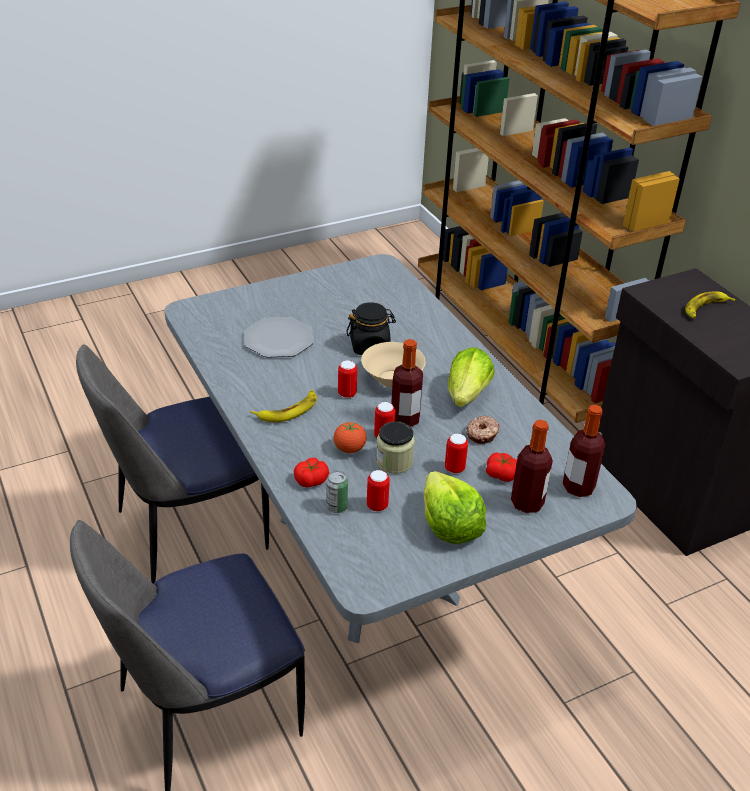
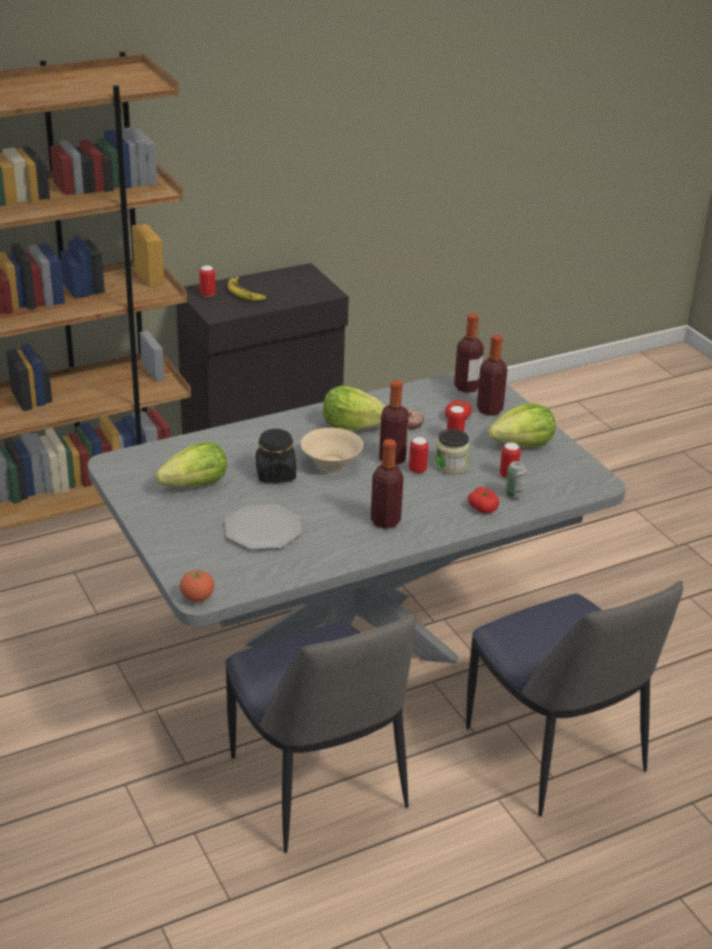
camera: 90 degrees left, 5 degrees down
(288, 410) = (385, 521): banana -> bottle
(347, 394) = (356, 488): can -> can (207, 295)
(349, 304) = (196, 485): none -> lettuce
(349, 449) = (437, 488): tomato -> tomato (197, 598)

